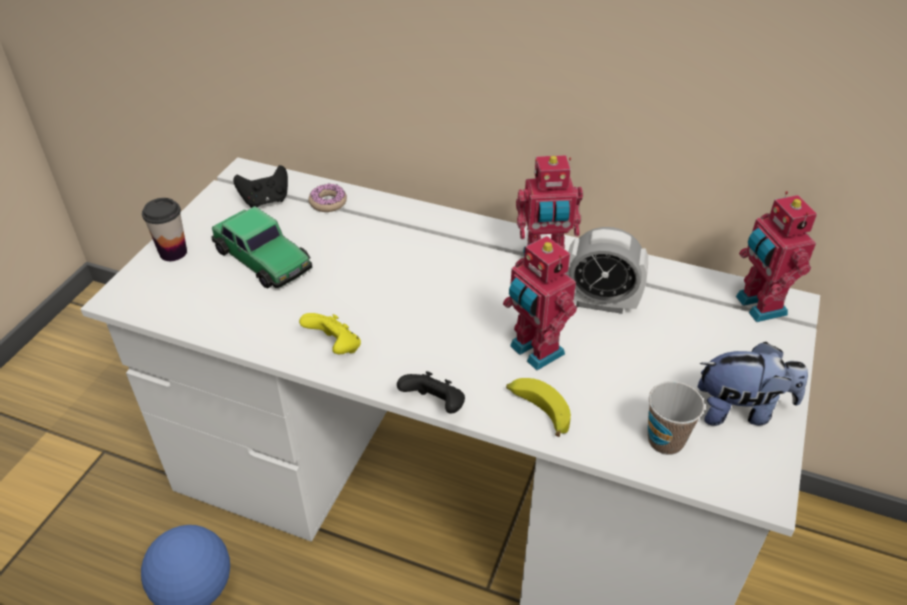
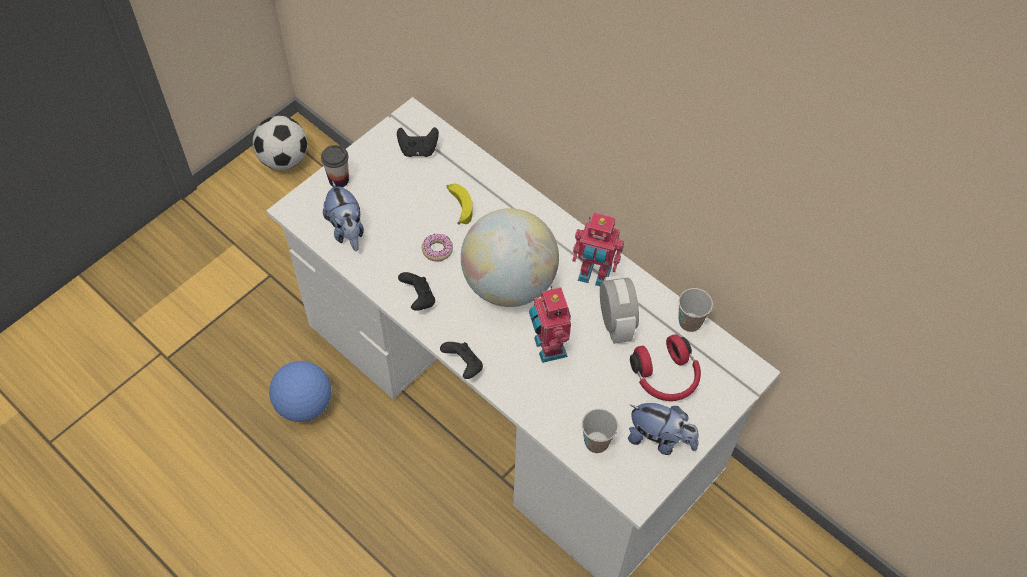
camera: 20 degrees right, 15 degrees up
(89, 328) = (284, 159): none -> football
(204, 300) = (347, 230): none -> plush toy
(263, 259) = (397, 206): toy car -> none
(328, 202) = (462, 167): donut -> donut (437, 250)
(335, 347) = (418, 299): yellow game controller -> black game controller
(446, 298) = (509, 284): none -> globe
(537, 411) = (527, 392): banana -> banana (458, 206)
(600, 302) = (615, 323): alarm clock -> alarm clock turned 135 degrees counterclockwise
(684, 276) = (690, 322): none -> cup
(698, 339) = (666, 377): none -> red headphones
(757, 306) = (726, 365): toy robot -> none

